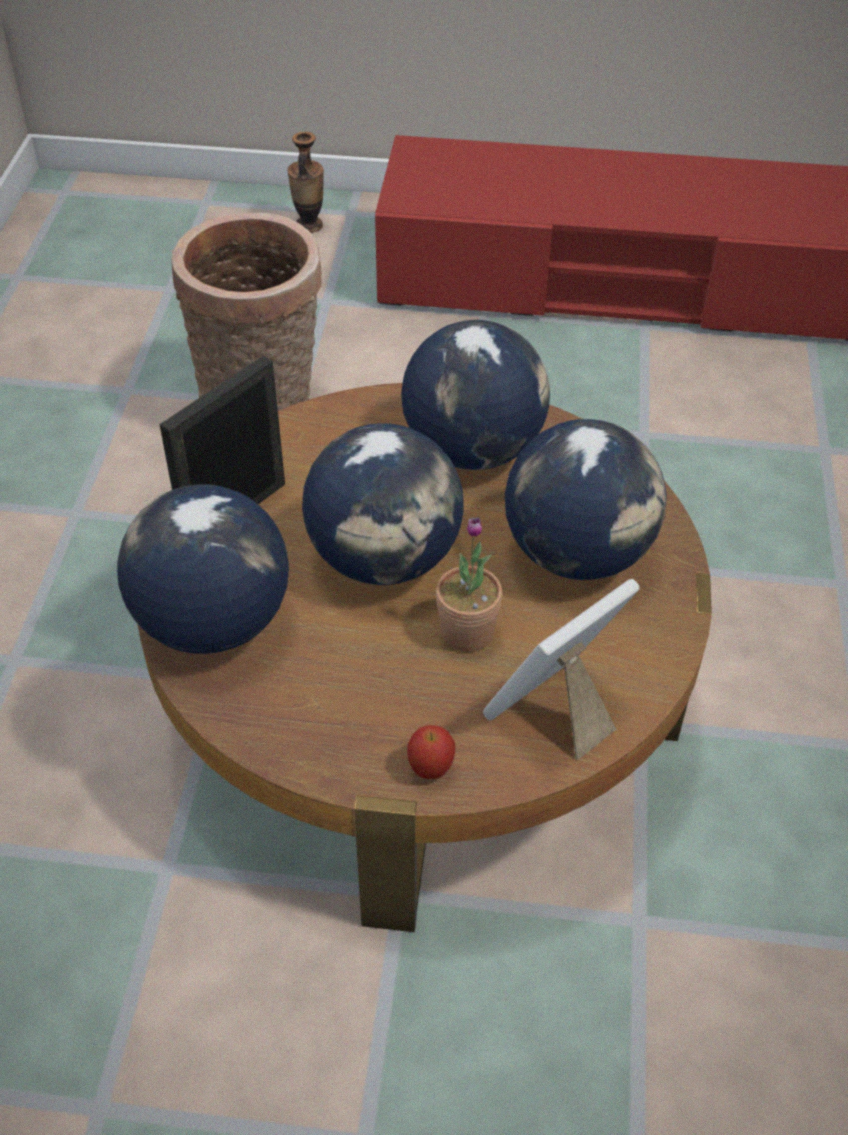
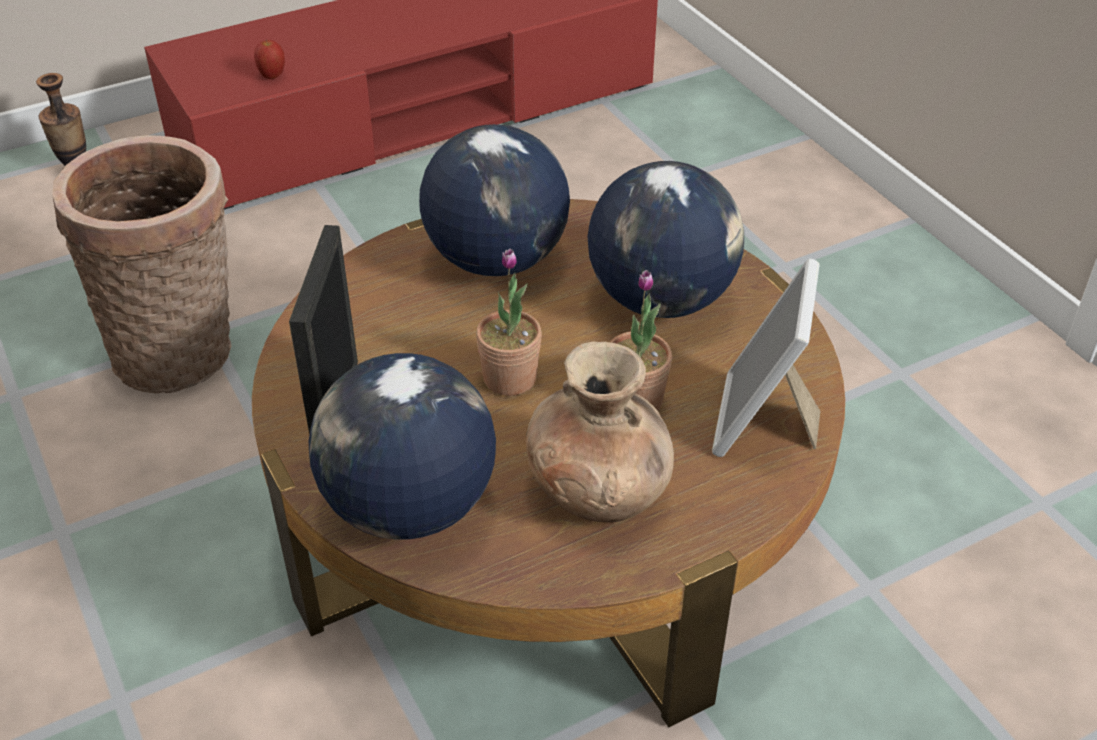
camera: 35 degrees left, 5 degrees down
(362, 692) = (599, 492): none -> brown vase
(385, 558) = (510, 378): globe -> potted plant
(430, 769) = (714, 519): apple -> apple (272, 76)

